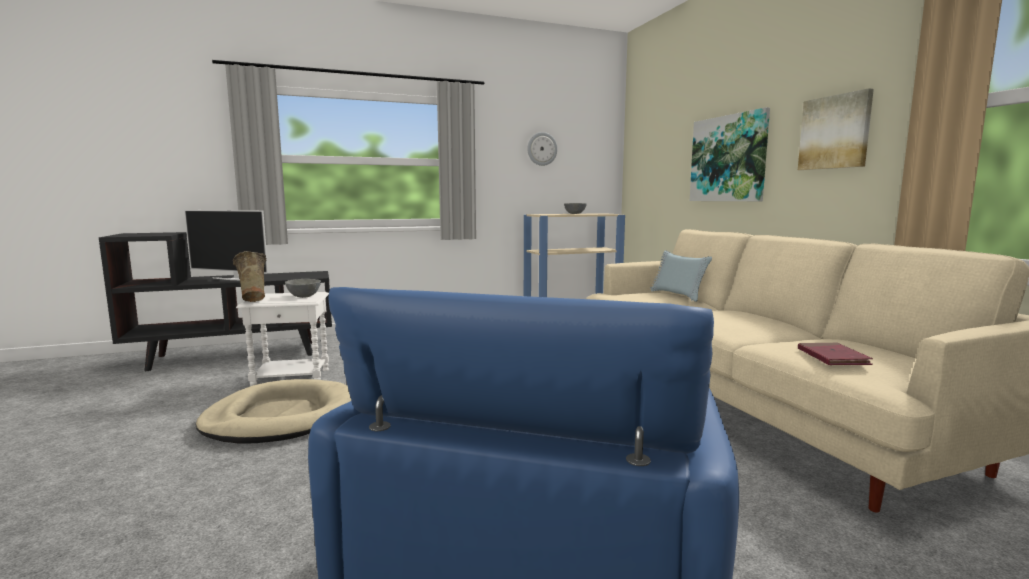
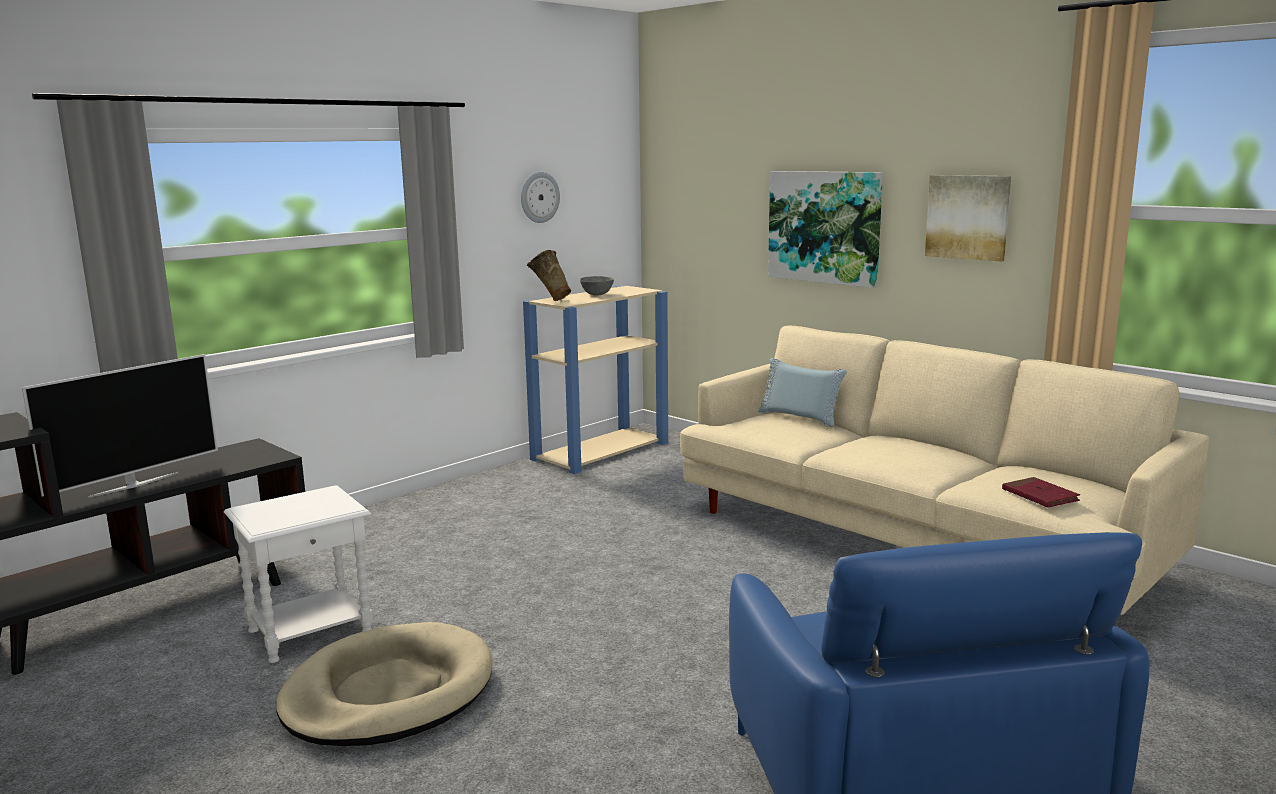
camera: 25 degrees left, 5 degrees up
(232, 279) = (134, 484): television -> television turned 45 degrees counterclockwise
(253, 300) = (257, 523): beige vase -> beige vase (550, 300)
(303, 296) = (323, 501): grey bowl -> none

